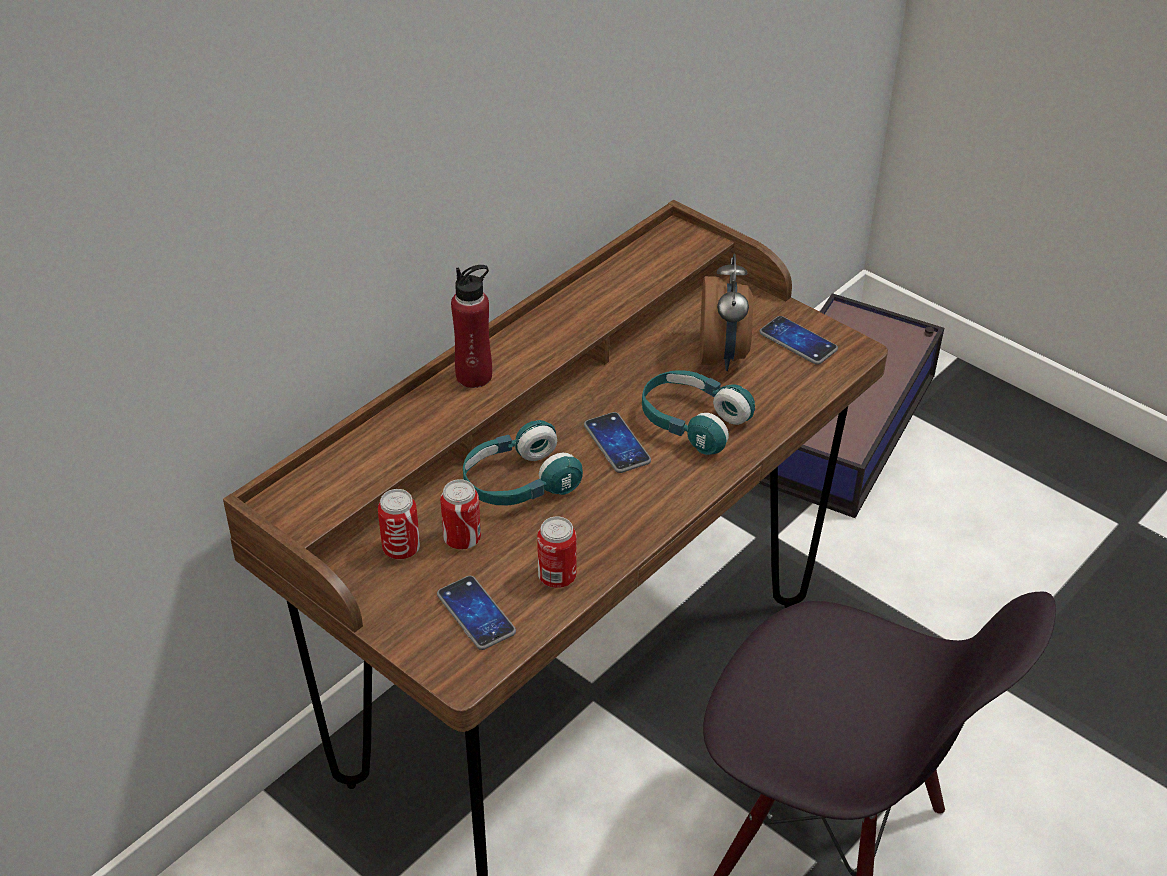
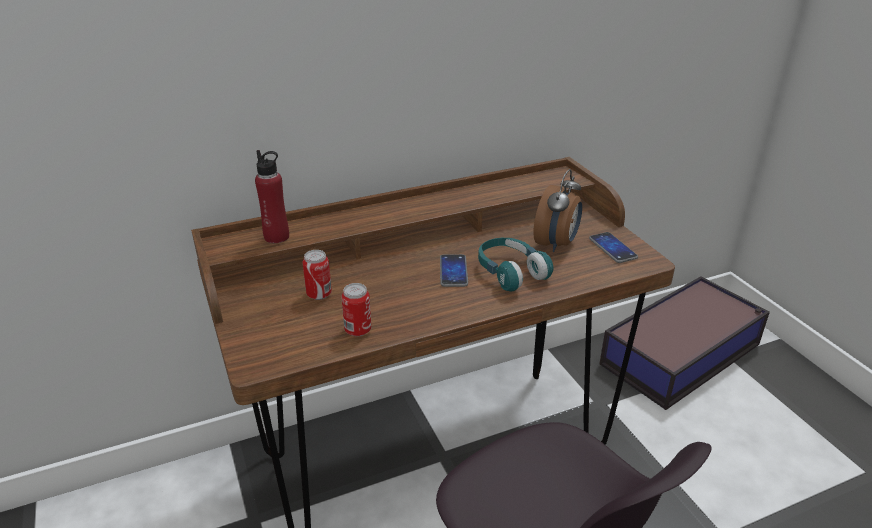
camera: 25 degrees right, 10 degrees down
(401, 549) = (280, 289): can -> none
(474, 376) = (383, 210): red bottle -> red bottle (276, 237)
(476, 614) = (292, 335): phone -> none
(518, 483) = (377, 275): turquoise headphones -> none

